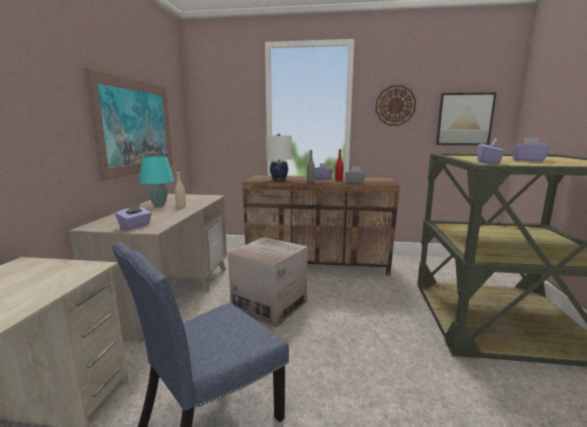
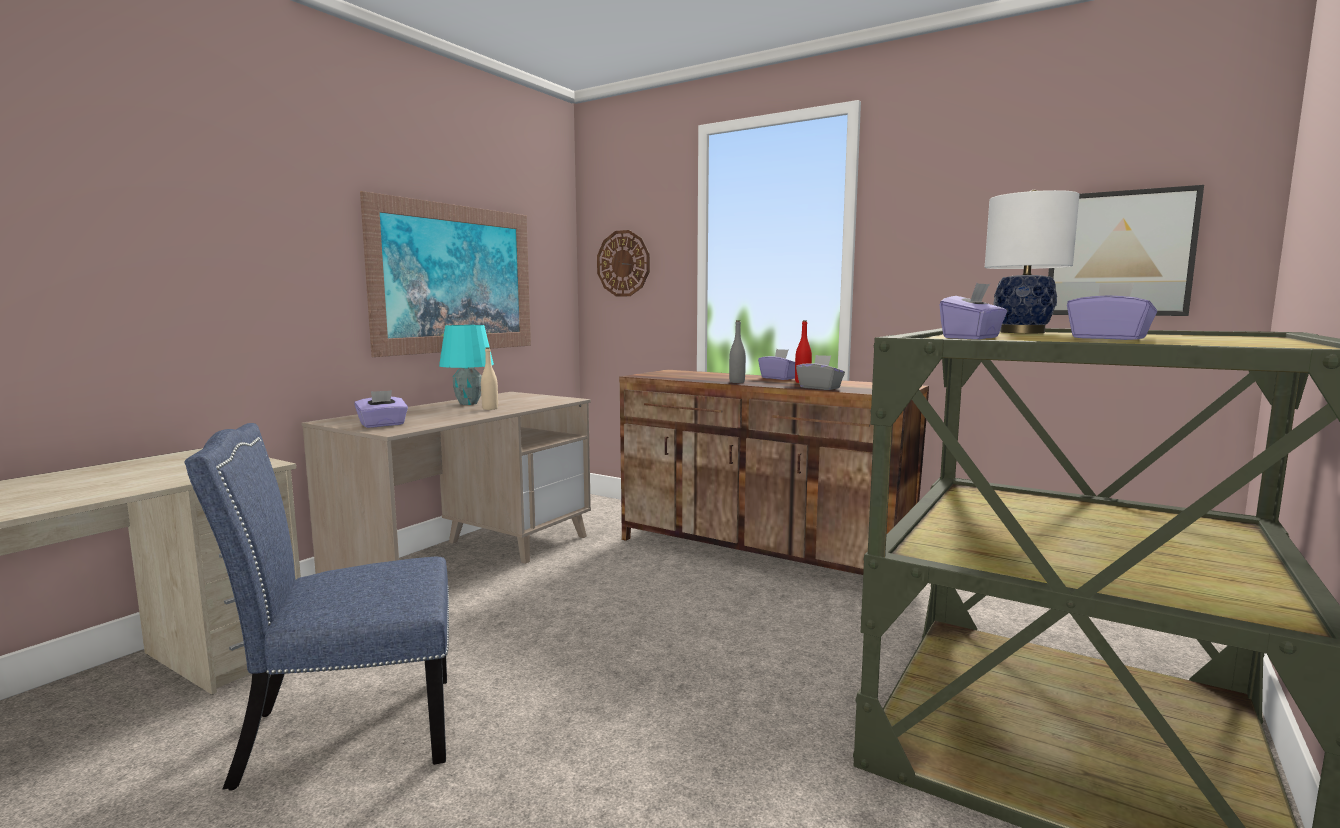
camera: 25 degrees right, 5 degrees down
(269, 306) = (597, 603): cardboard box -> none
(279, 179) = (689, 376): white table lamp -> white table lamp (1022, 332)
(395, 105) = (947, 229): wall clock -> wall clock (623, 263)

